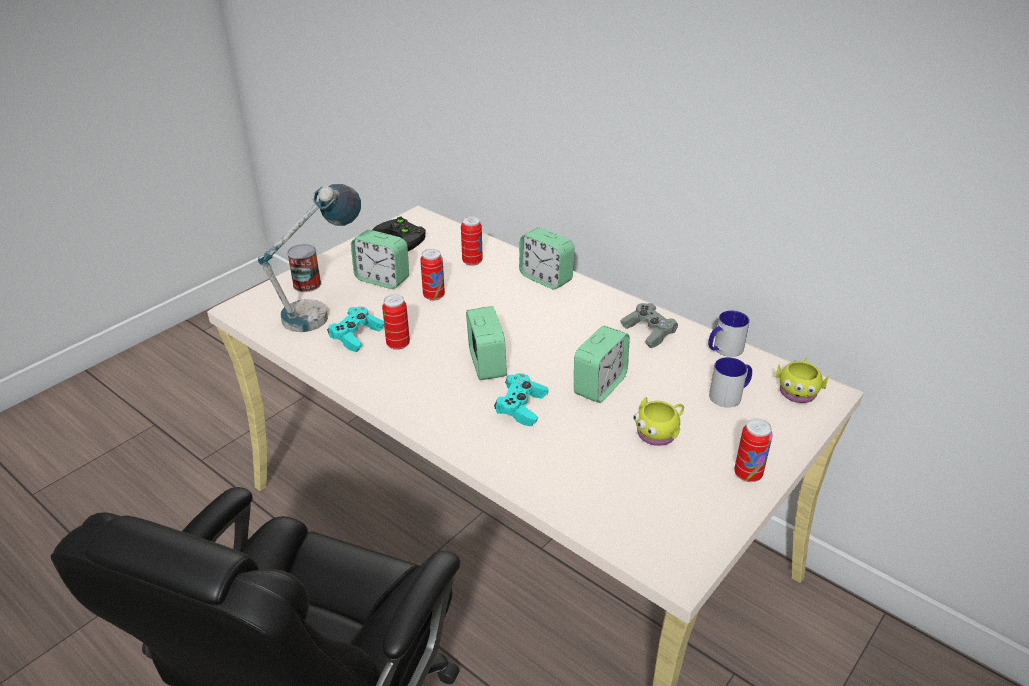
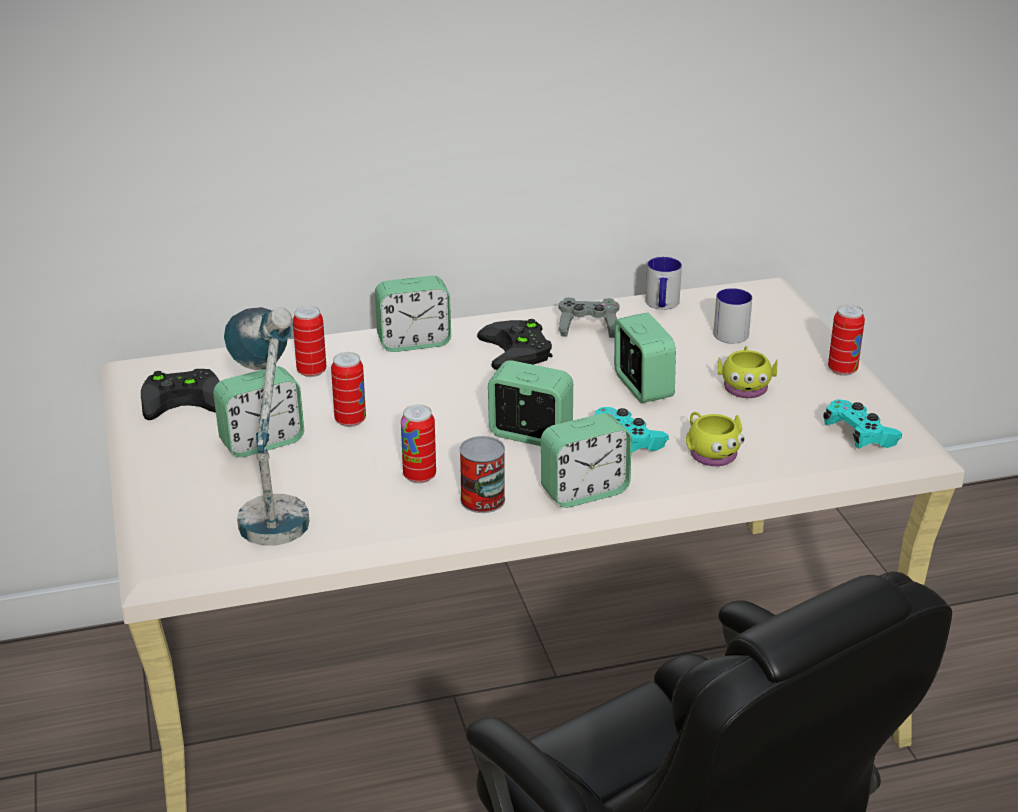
camera: 55 degrees left, 5 degrees down
(307, 284) = (191, 499): can -> can (482, 500)
(356, 336) = (365, 499): turquoise game controller -> turquoise game controller (859, 436)
(441, 414) = (584, 491): none -> alarm clock
(583, 318) = (519, 351): none -> black game controller
(798, 390) = (759, 299): yellow mug -> yellow mug (710, 453)

